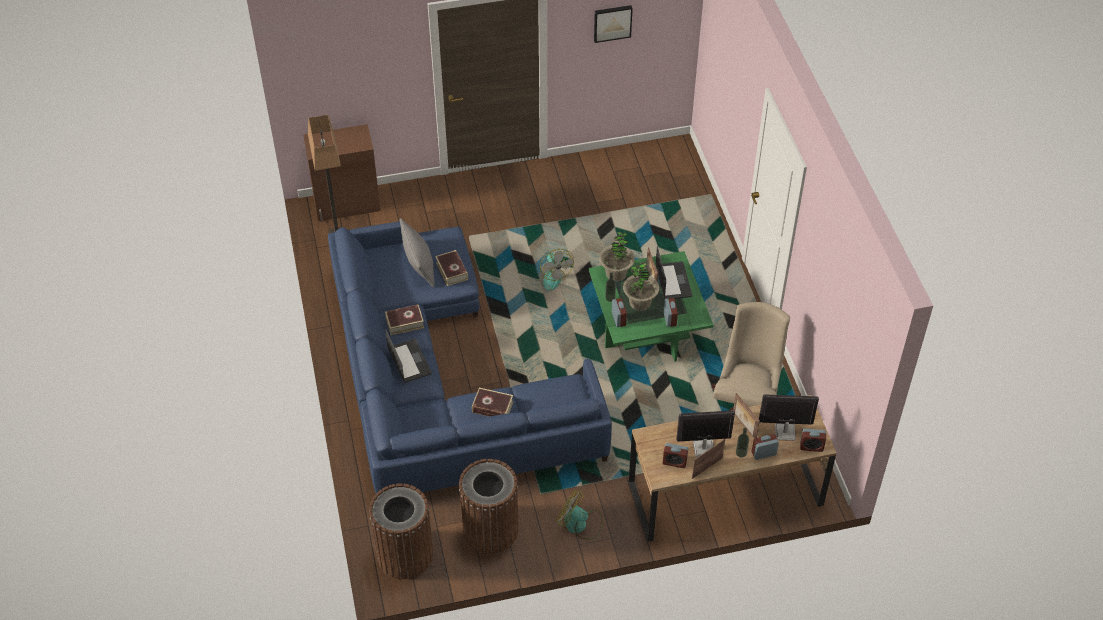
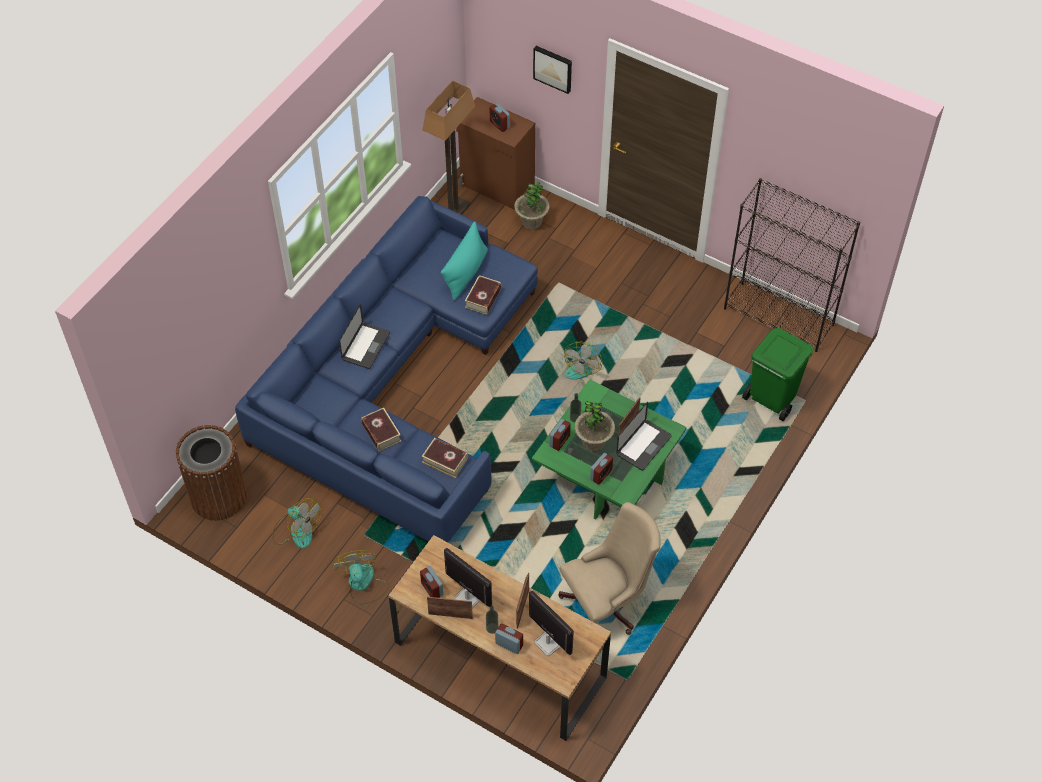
camera: 45 degrees right, 5 degrees up
(404, 323) = (399, 312): book -> book (445, 460)
(419, 264) = (466, 273): grey pillow -> turquoise pillow
(490, 529) = (296, 530): brown trash can -> fan
(612, 22) = (790, 166): picture -> picture (553, 68)
(616, 273) = (605, 401): potted plant -> potted plant (531, 221)
(634, 156) = (779, 317): none -> black bookcase
(690, 208) = (771, 399): none -> green trash can
(811, 446) = (554, 673): alarm clock -> alarm clock (499, 124)

